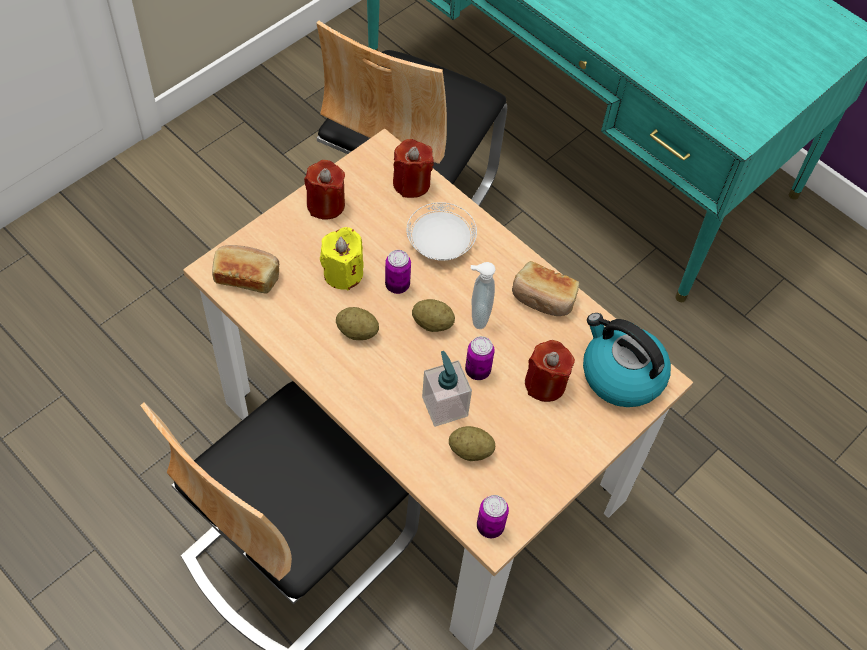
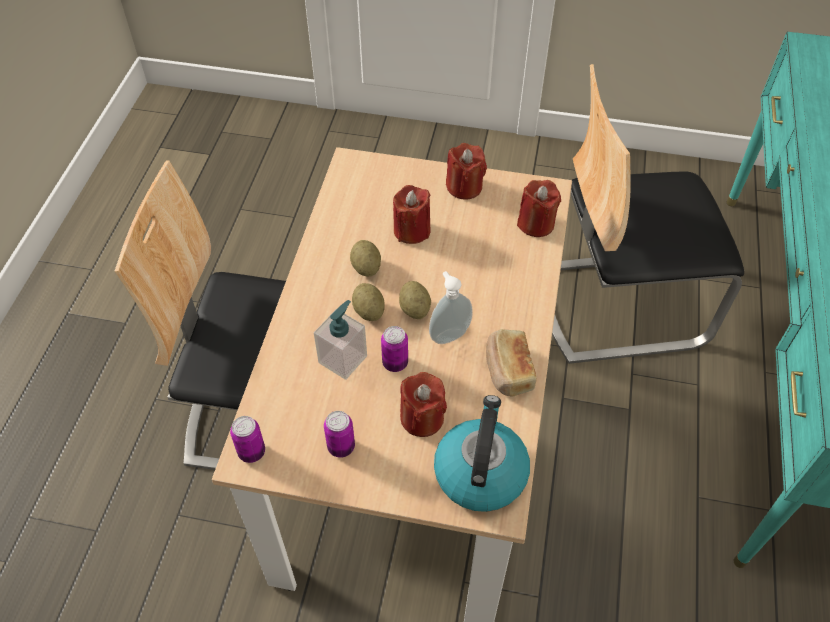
camera: 60 degrees right, 5 degrees down
(247, 276) = (360, 181): bread -> none
(343, 273) = (412, 230): yellow candle -> red candle
(397, 285) = (430, 268): can -> can (341, 447)
(441, 244) = (496, 273): white plate -> none
(470, 450) = (314, 399): potato -> potato (369, 311)

